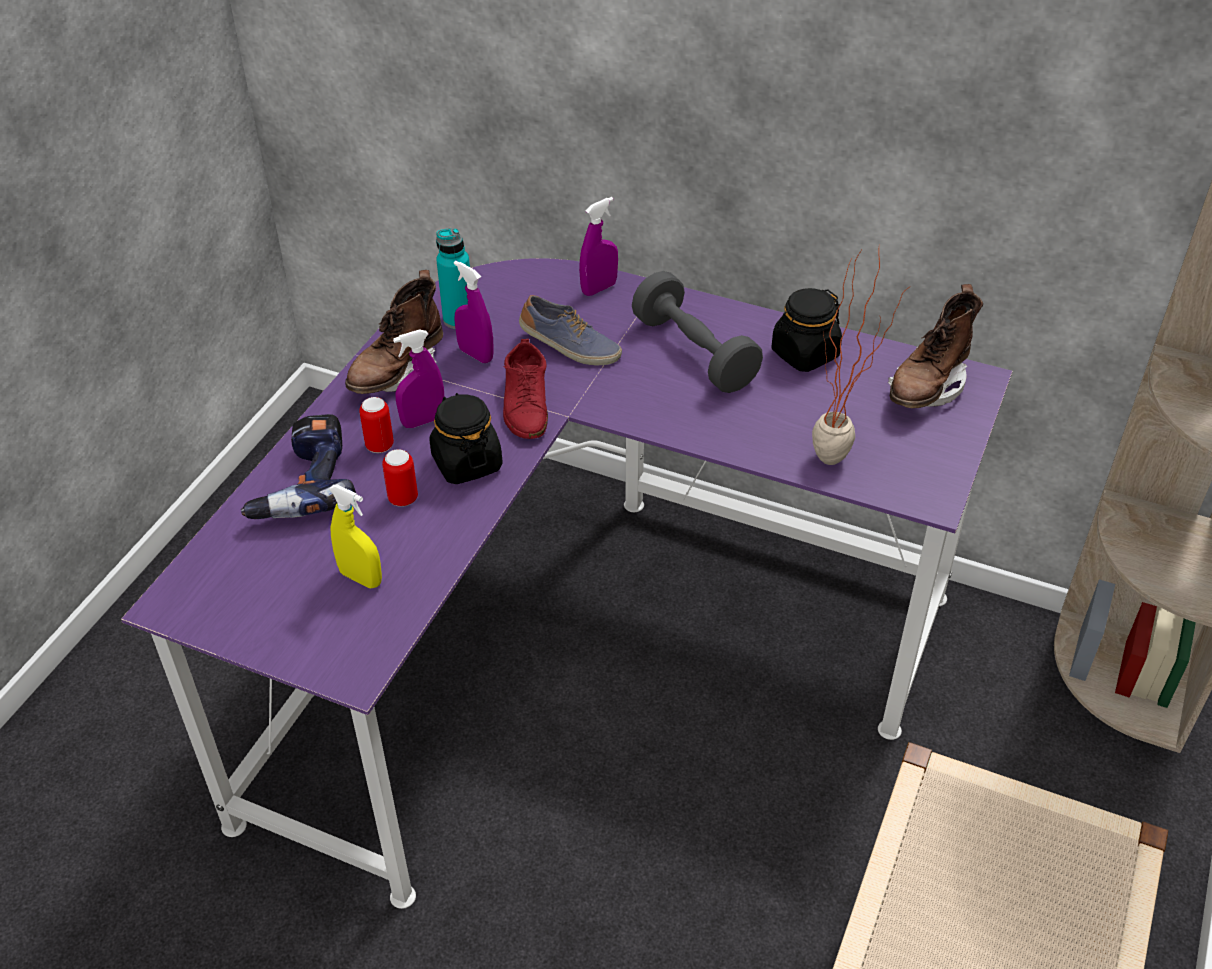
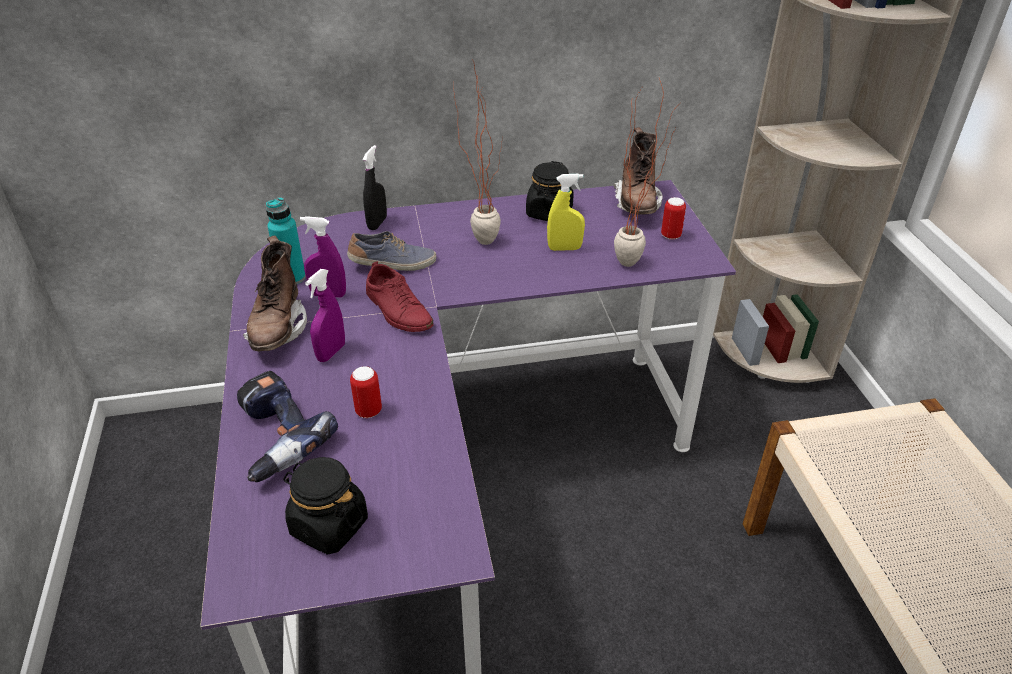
camera: 35 degrees left, 5 degrees down
(361, 578) = (391, 482): yellow spray bottle -> yellow spray bottle (564, 248)
(379, 445) = (313, 383): can -> can (670, 235)
(466, 463) = (393, 365): black jar -> black jar (328, 525)
(599, 288) = (377, 223): purple spray bottle -> black spray bottle
(694, 353) = (481, 237): grey dumbbell -> potted plant

